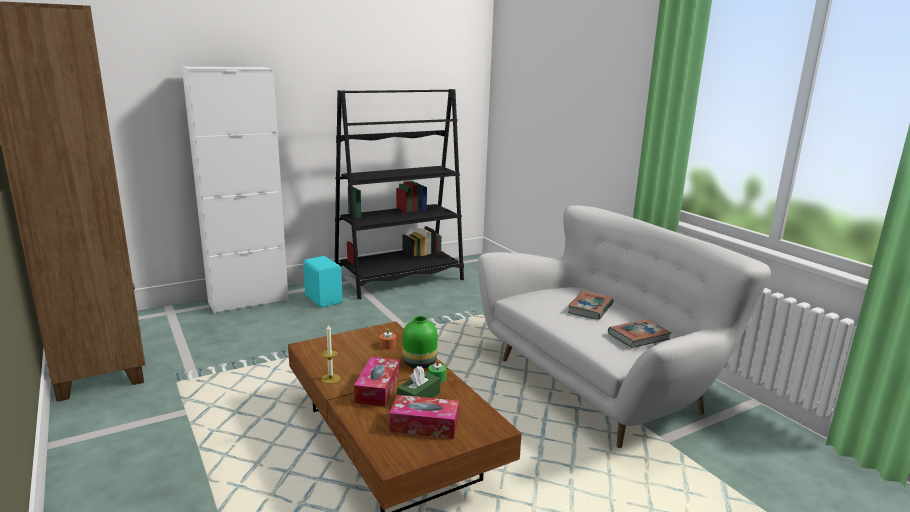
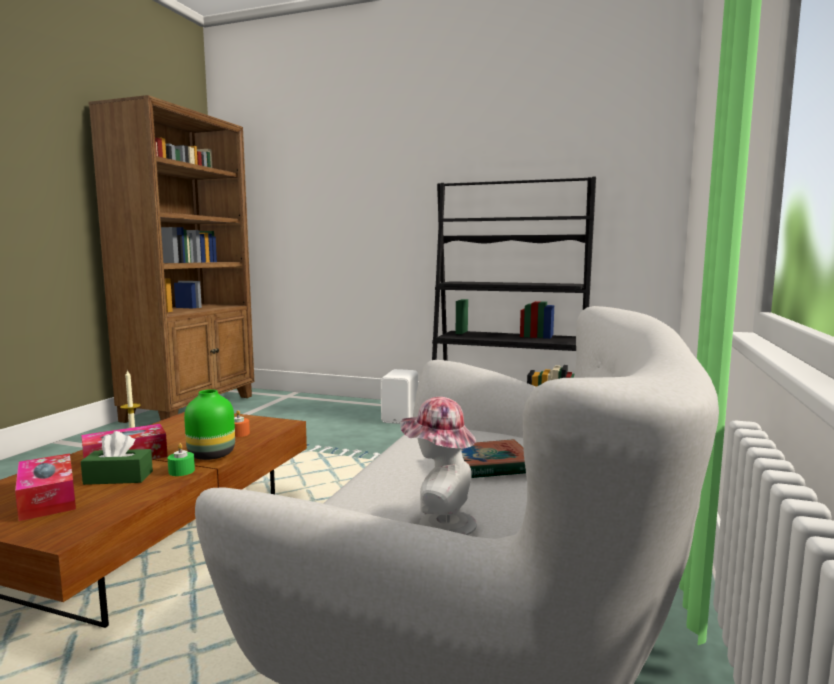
camera: 50 degrees right, 10 degrees down
(248, 301) = (347, 403): white cabinet -> none
(324, 299) = (401, 418): turquoise speaker -> white speaker
(638, 337) = (439, 523): book -> hat

